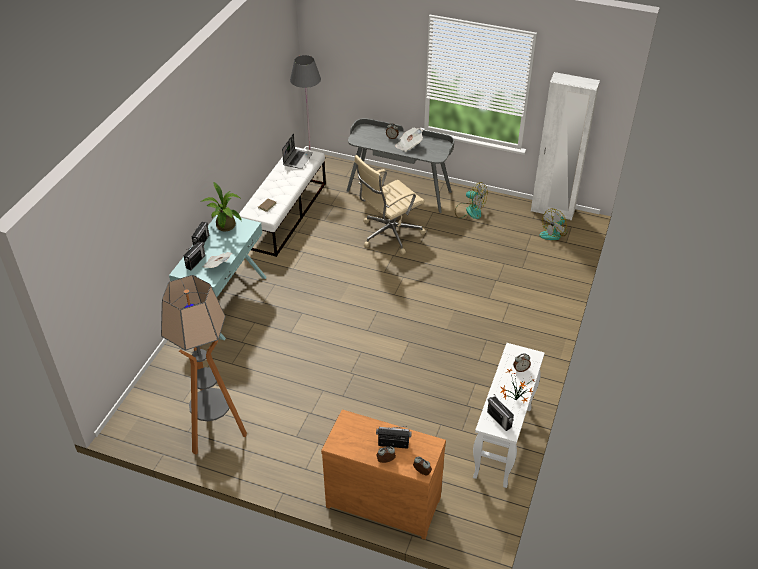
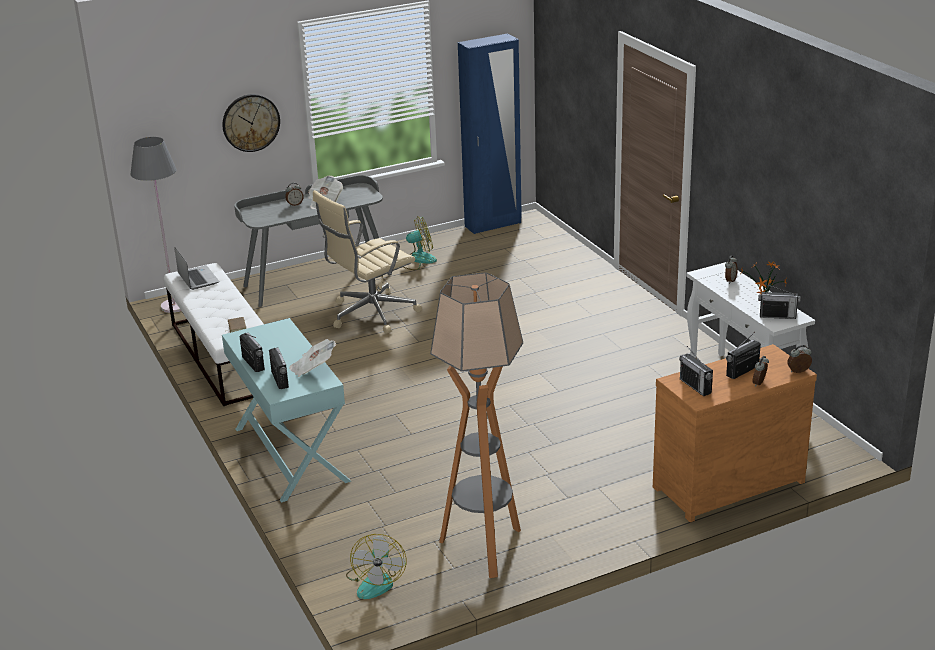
camera: 45 degrees left, 15 degrees down
(226, 227) = (258, 340): potted plant -> none
(350, 432) = (695, 386): none -> radio
(386, 70) = (251, 122): none -> wall clock
(389, 234) = (370, 314): beige office chair -> beige office chair turned 45 degrees clockwise
(552, 211) = (493, 225): white wardrobe -> blue wardrobe
(553, 233) = (523, 238): fan -> fan (376, 581)

